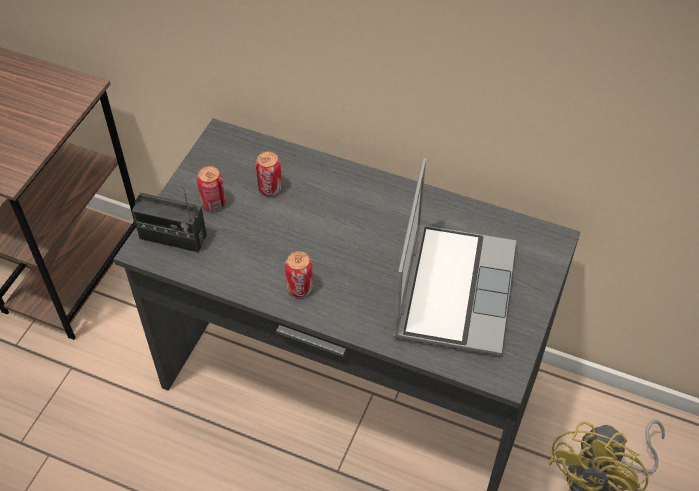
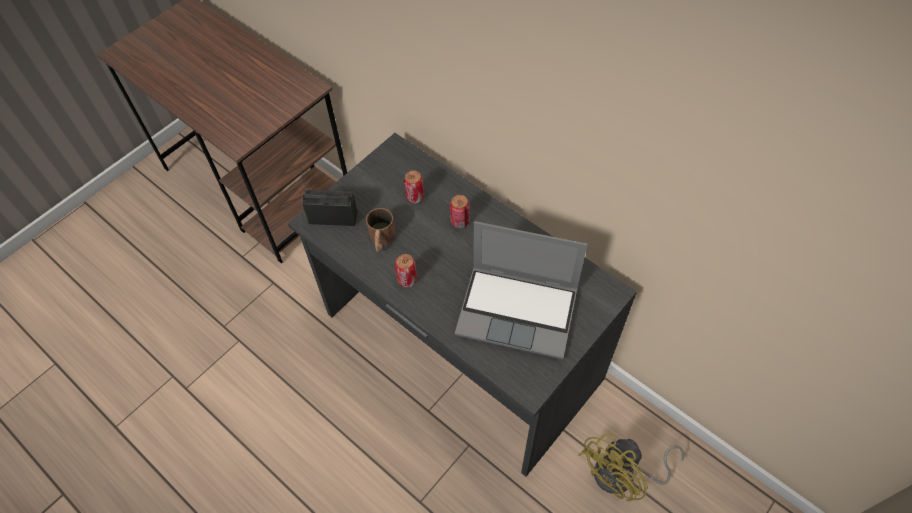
camera: 20 degrees right, 5 degrees up
(173, 237) = (333, 217): radio -> radio turned 150 degrees clockwise
(213, 203) = (371, 199): can -> can (460, 221)
(247, 248) = (381, 239): none -> brown mug
(453, 289) = (519, 311): laptop -> laptop turned 75 degrees clockwise

